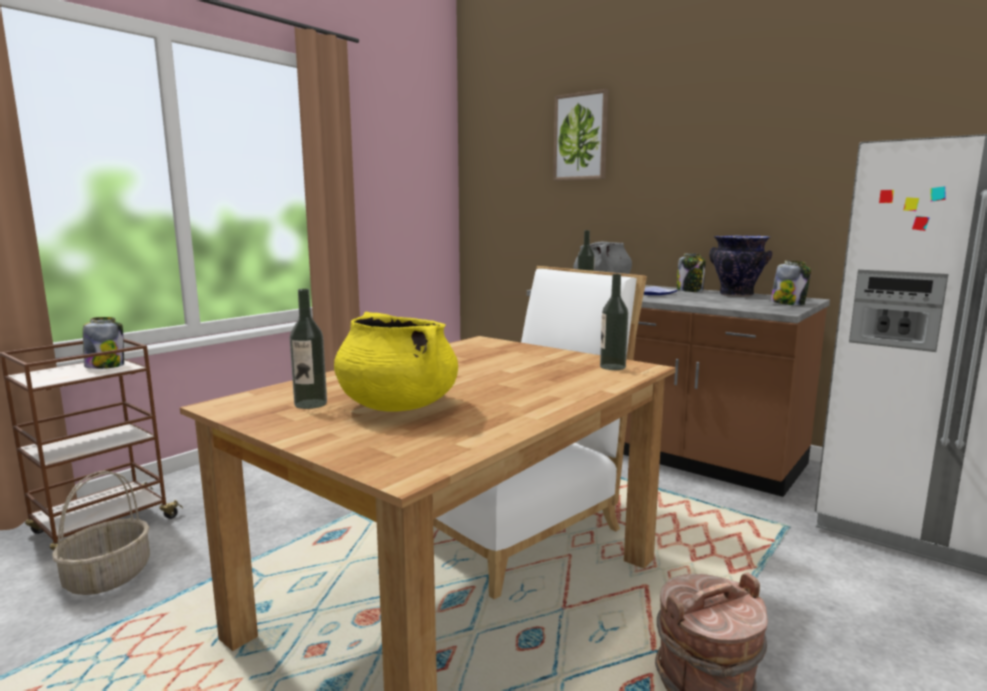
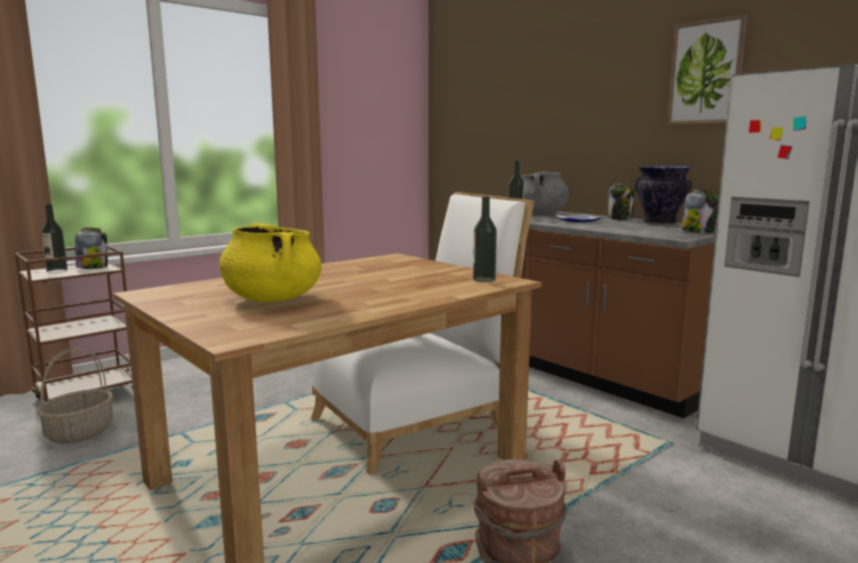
camera: 10 degrees right, 0 degrees up
(310, 404) = (208, 295): bottle -> bottle (57, 271)
(581, 137) = (531, 72): picture -> picture (706, 73)

